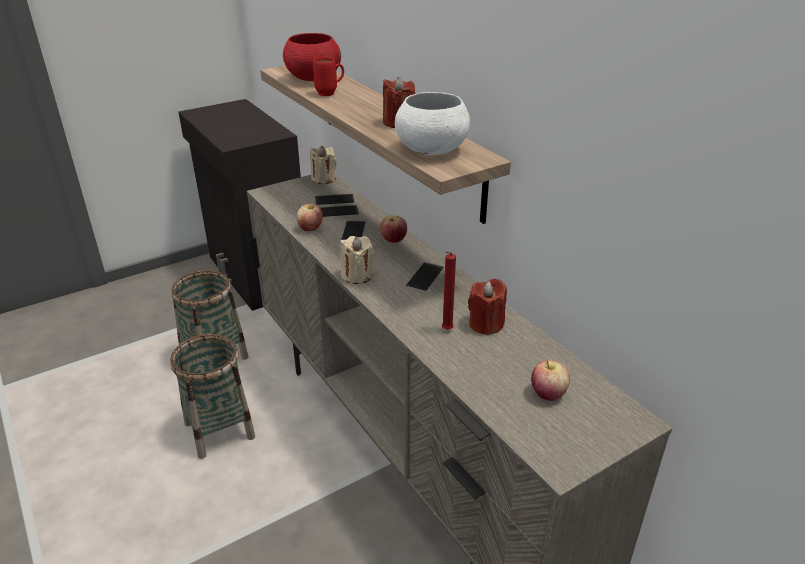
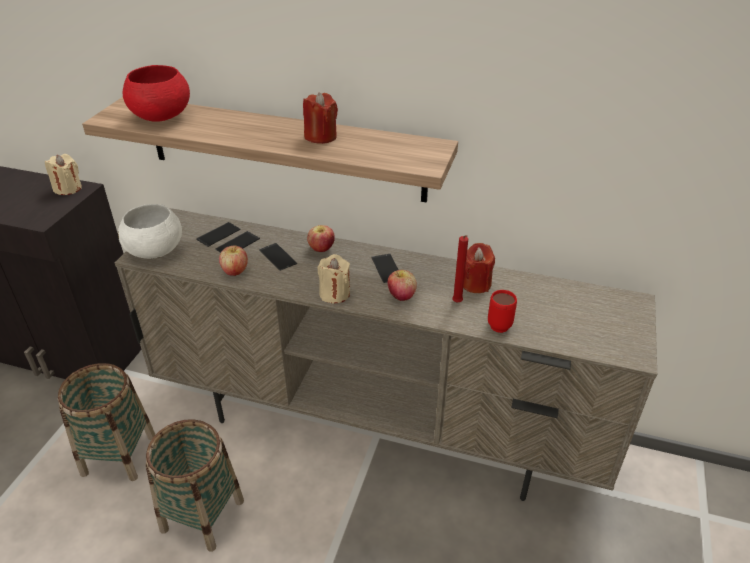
camera: 40 degrees left, 5 degrees up
(323, 179) = (179, 218): beige candle -> beige candle (68, 188)
(330, 93) = (207, 127): red mug -> red mug (500, 323)
(432, 151) = (391, 153): white bowl -> white bowl (155, 251)
(548, 394) = (572, 312): apple -> apple (401, 296)

